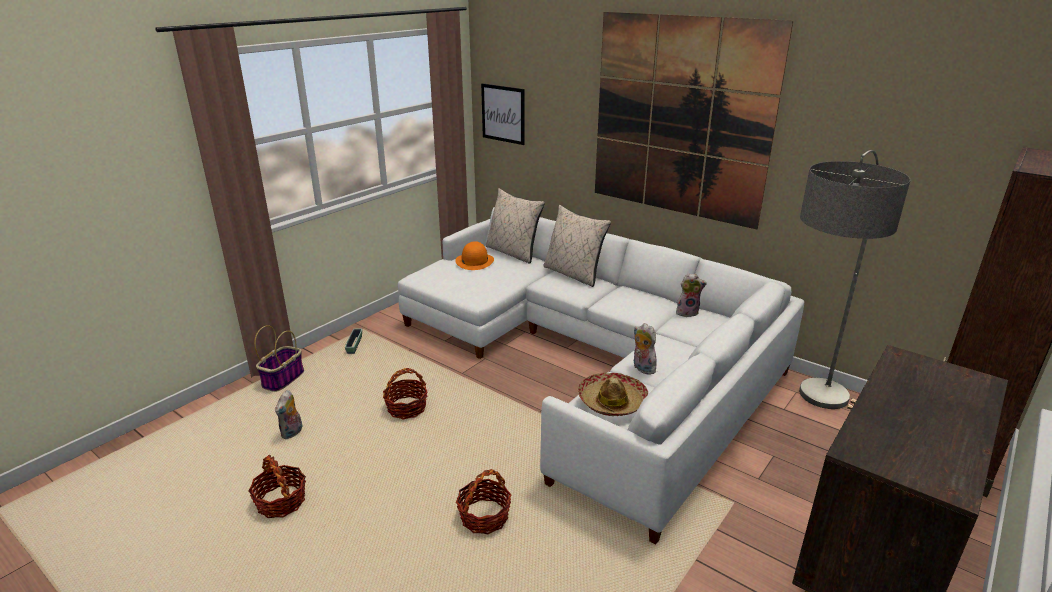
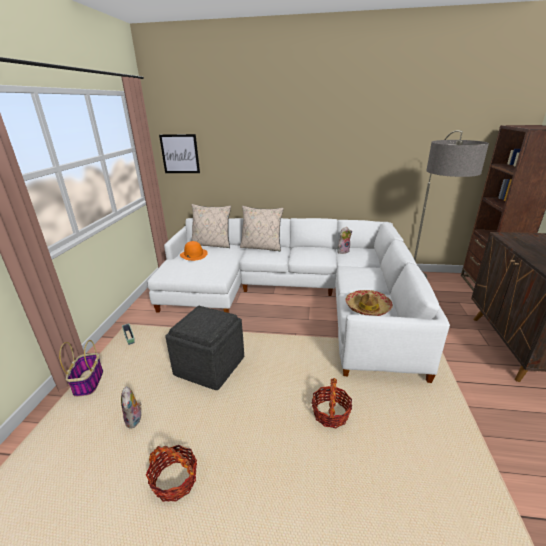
camera: 30 degrees left, 0 degrees up
(407, 408) = (209, 365): basket -> grey ottoman
(642, 368) = (357, 285): plush toy -> none
(680, 118) = (311, 138): picture -> none

